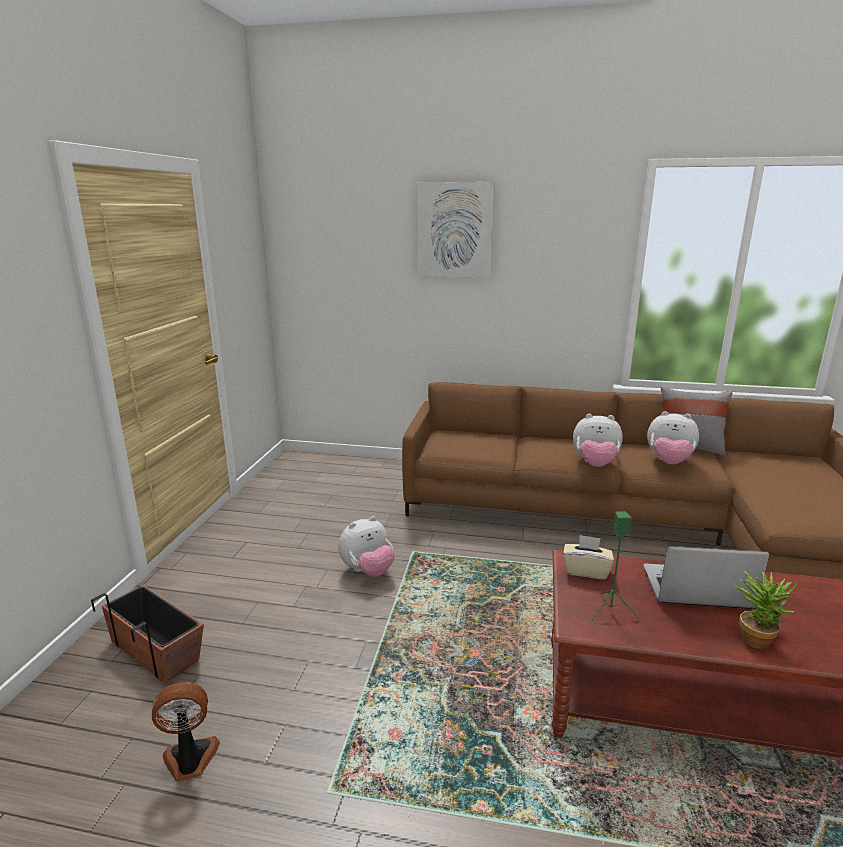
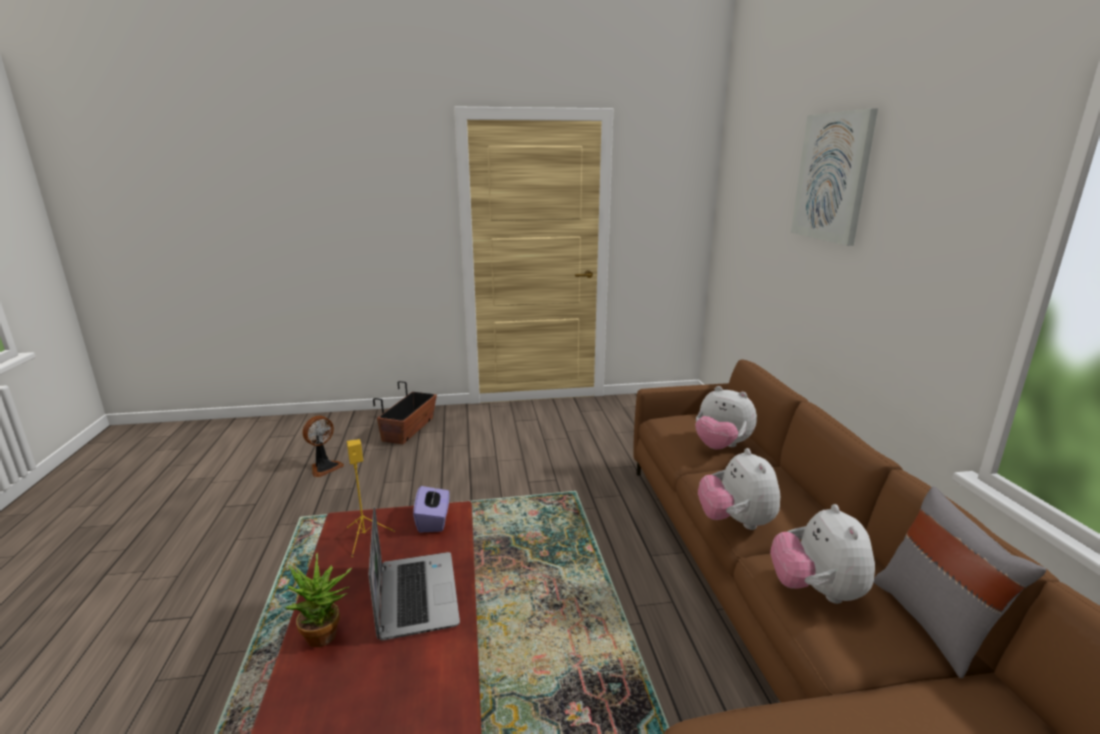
camera: 70 degrees right, 0 degrees up
(190, 760) = (324, 467): fan -> fan turned 75 degrees clockwise
(367, 571) = (530, 476): plush toy -> plush toy (721, 446)
(586, 570) = (433, 521): beige tissue box -> purple tissue box
(611, 612) = (364, 538): green speaker -> yellow speaker

